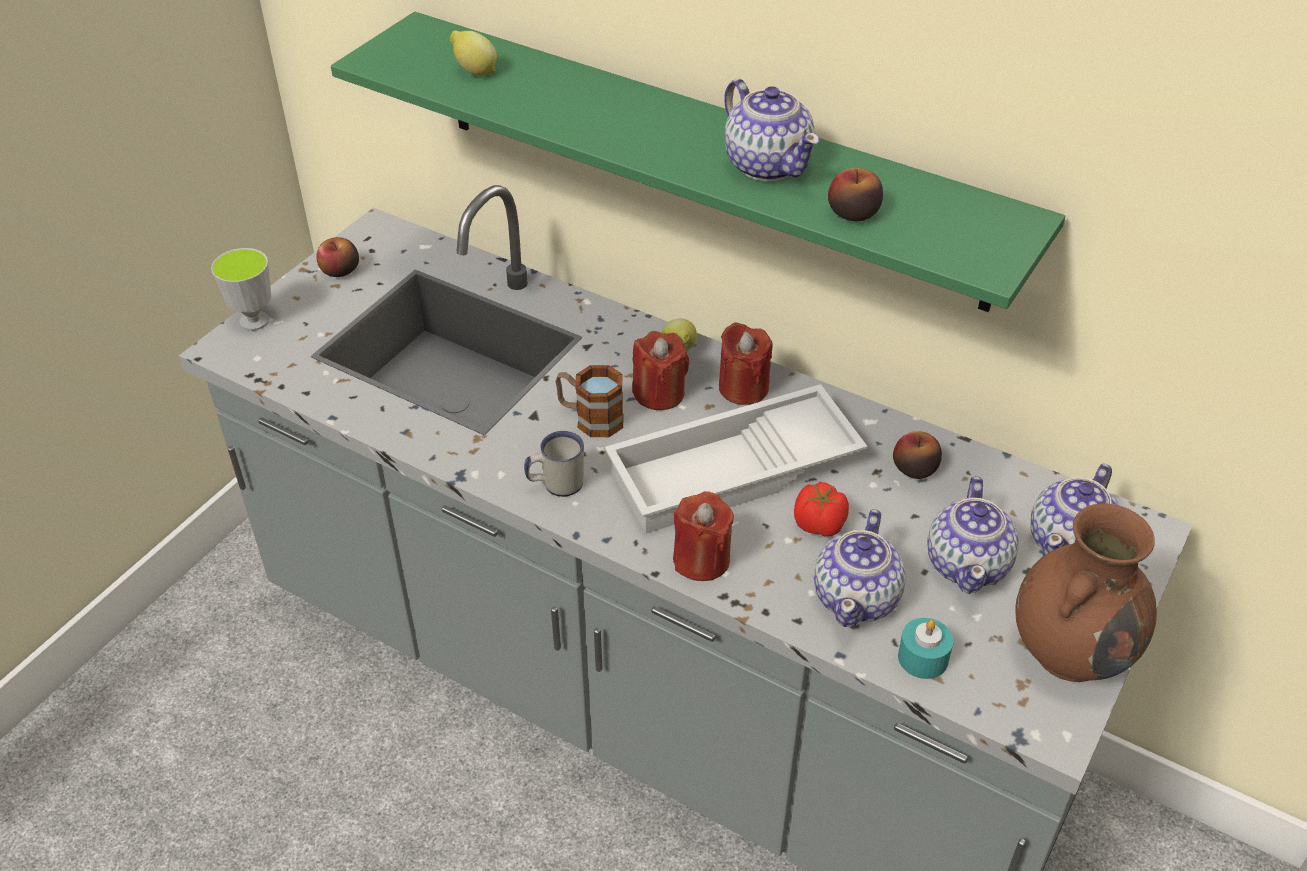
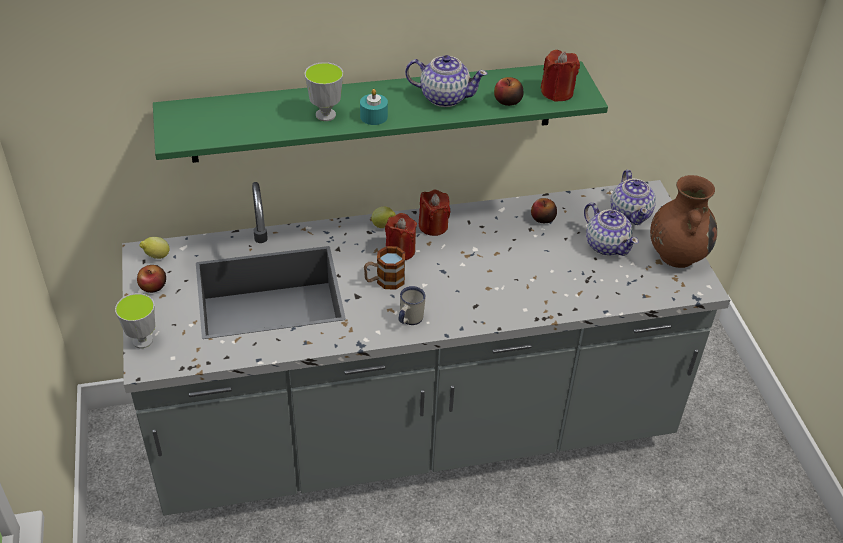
camera: 45 degrees left, 0 degrees up
(474, 72) = (241, 119): lemon -> lemon (156, 256)
(578, 113) = (325, 115): none -> cup
(701, 560) = (510, 310): red candle -> red candle (557, 92)
(733, 473) = (476, 266): white tray -> none
(820, 525) = (536, 265): tomato -> none
(857, 597) = (585, 285): teapot -> none
(923, 658) = (634, 292): turquoise candle -> turquoise candle (373, 116)

